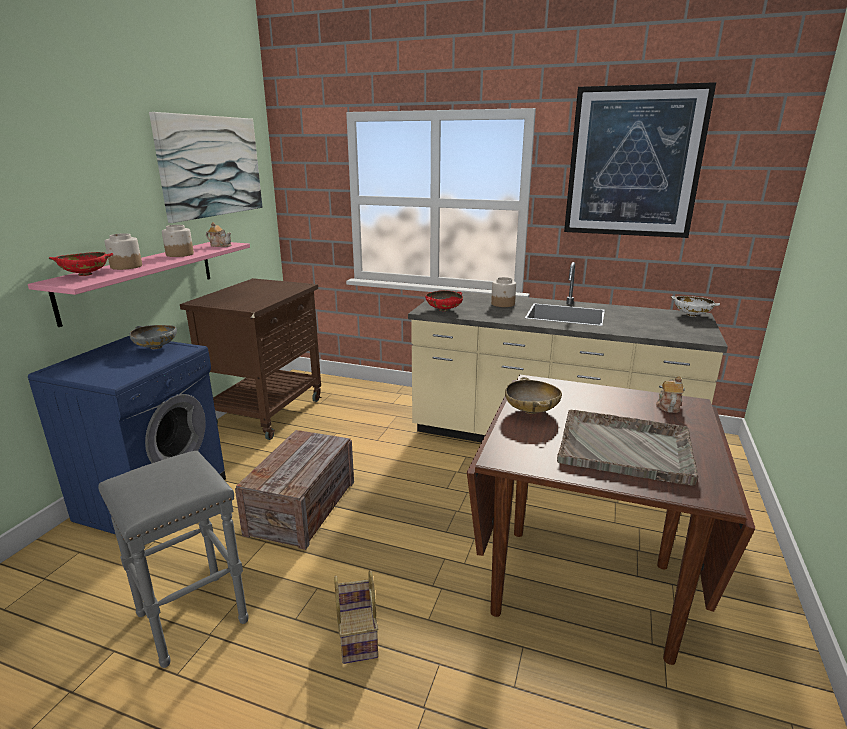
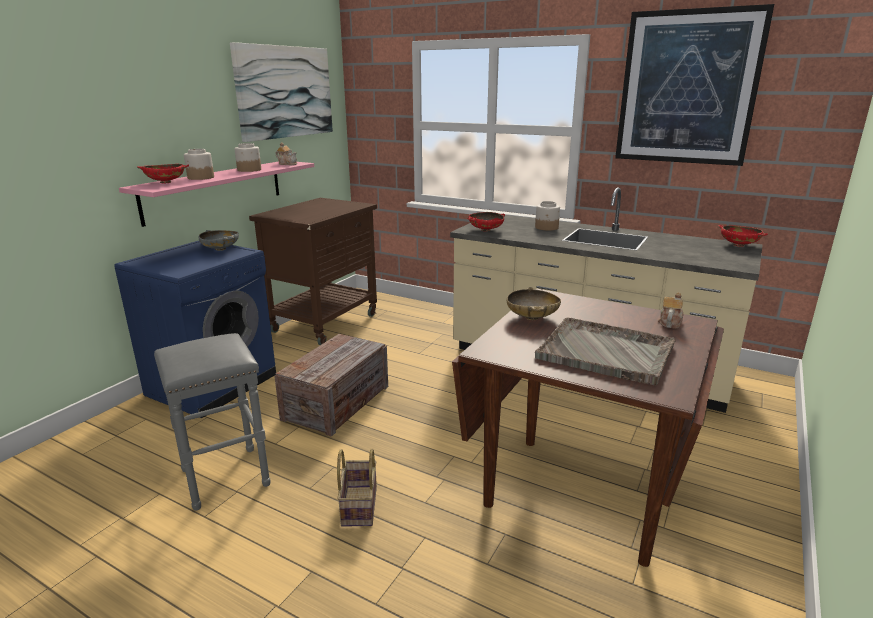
camera: 10 degrees right, 0 degrees up
(691, 315) = (738, 245): white bowl -> red bowl

